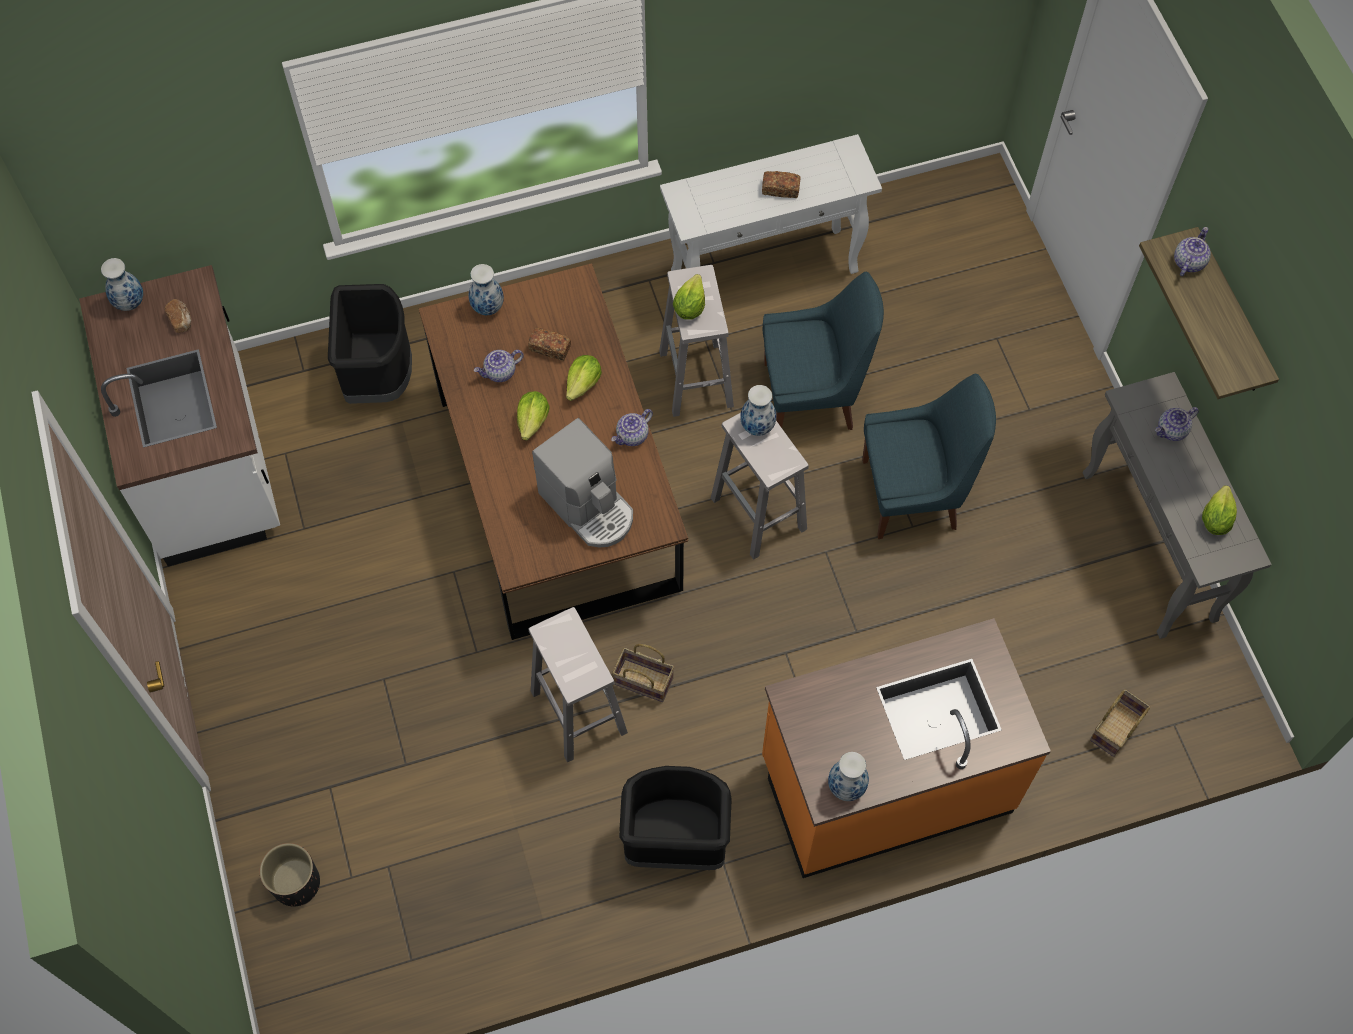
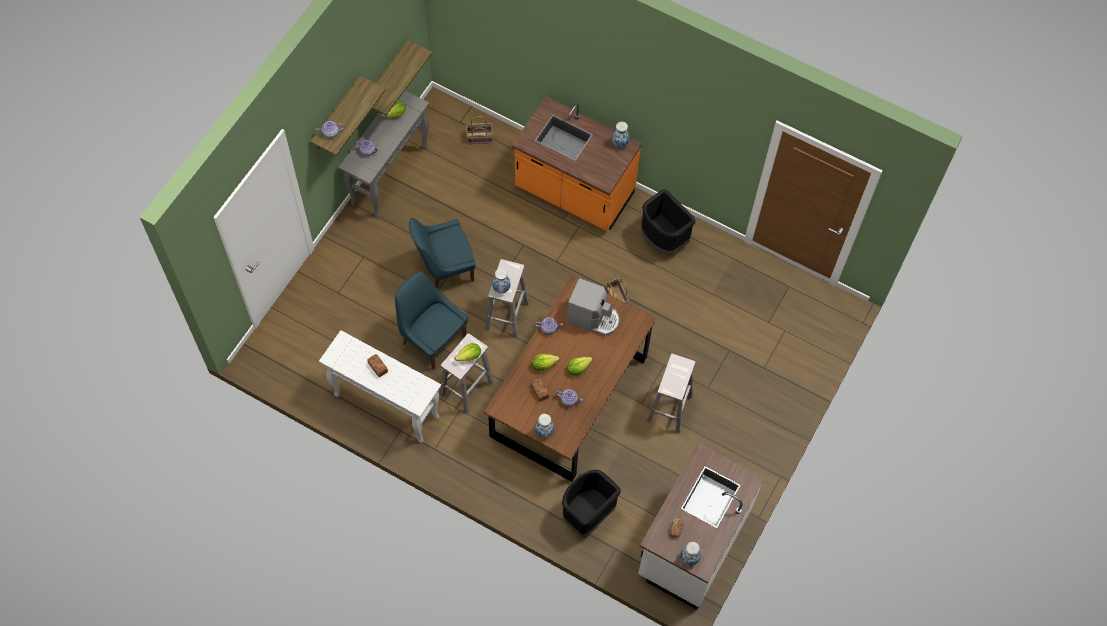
camera: 135 degrees left, 0 degrees up
(296, 883) = (805, 346): black planter -> none
(577, 710) = (650, 311): white stool -> white stool (669, 409)
(589, 506) = (593, 318): coffee machine -> coffee machine turned 105 degrees clockwise
(914, 494) = (444, 268): blue chair -> blue chair turned 60 degrees counterclockwise
(1283, 502) = (385, 77): none -> shelf

